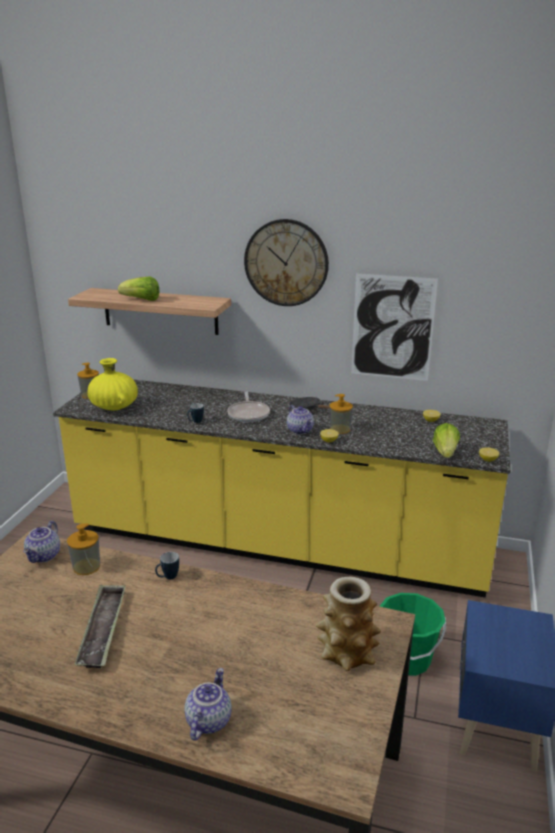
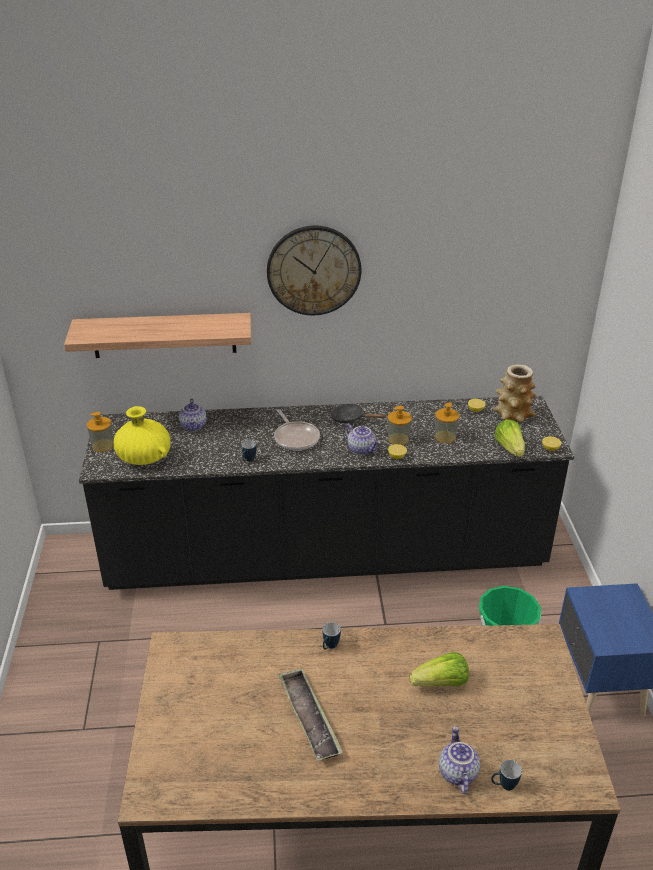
camera: 20 degrees left, 10 degrees up
(44, 556) = (192, 656): teapot -> teapot (194, 426)
(86, 566) = (243, 656): soap dispenser -> soap dispenser (445, 436)
(142, 300) = (155, 333): lettuce -> lettuce (441, 683)
(248, 749) = (503, 786): none -> mug
(277, 544) = (326, 557): yellow counter -> black counter
(347, 652) = (527, 676): vase -> vase (513, 414)
(392, 328) = (429, 323): picture -> none

